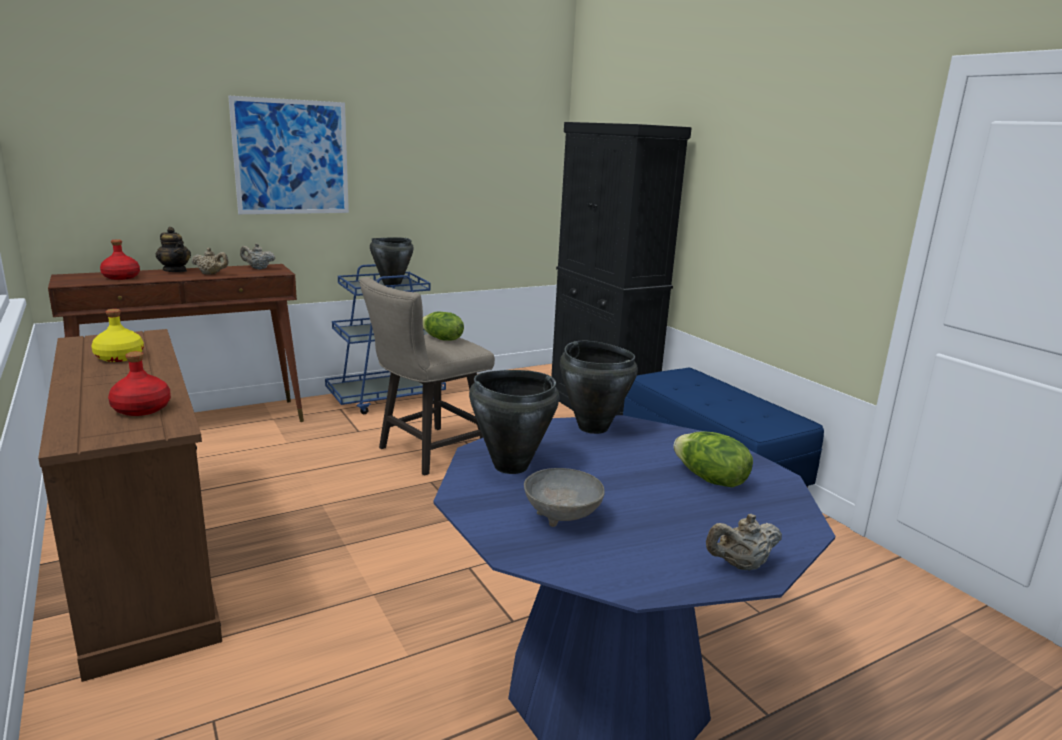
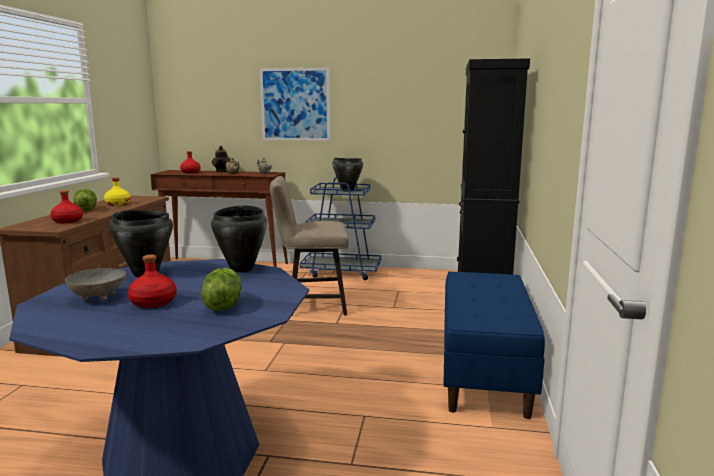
camera: 40 degrees right, 5 degrees down
(442, 339) = (322, 223): lettuce -> lettuce (86, 210)
(638, 500) = (154, 302): none -> red bottle
(740, 565) = (103, 341): beige teapot -> none

